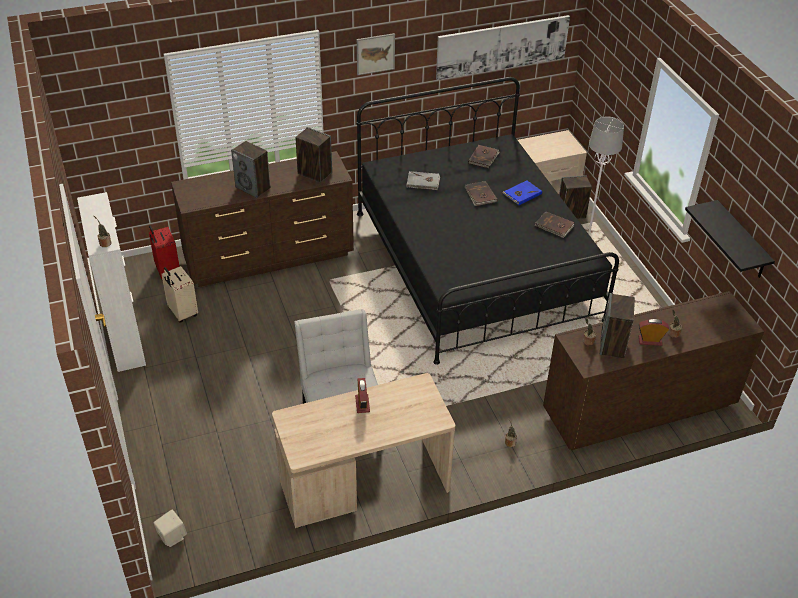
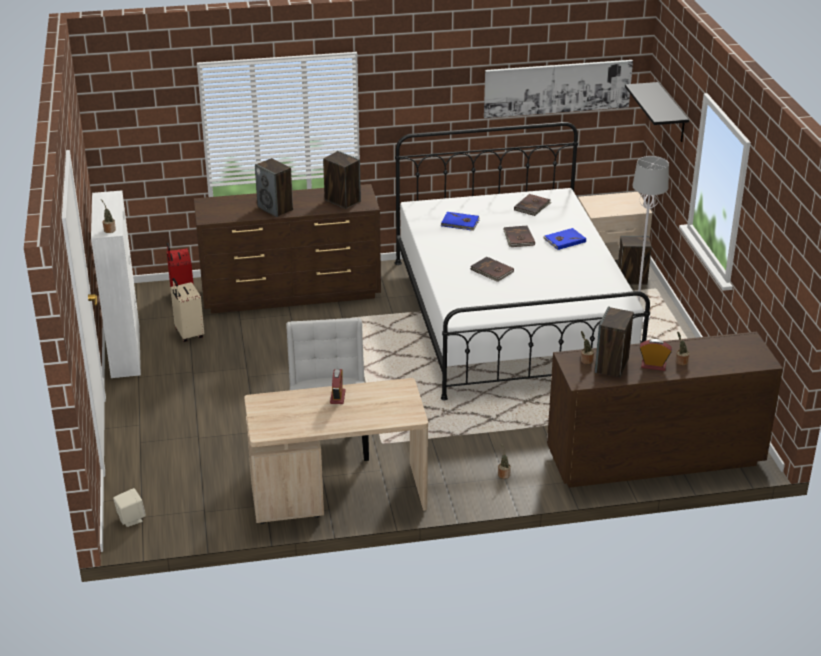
camera: 10 degrees right, 10 degrees down
(375, 54) = (417, 83): picture -> none
(423, 182) = (460, 223): grey book -> blue book
(475, 264) = (511, 317): black bed -> white bed
(554, 226) = (590, 270): brown book -> brown book (492, 271)
(741, 241) = (769, 276): black shelf -> black shelf (671, 113)

